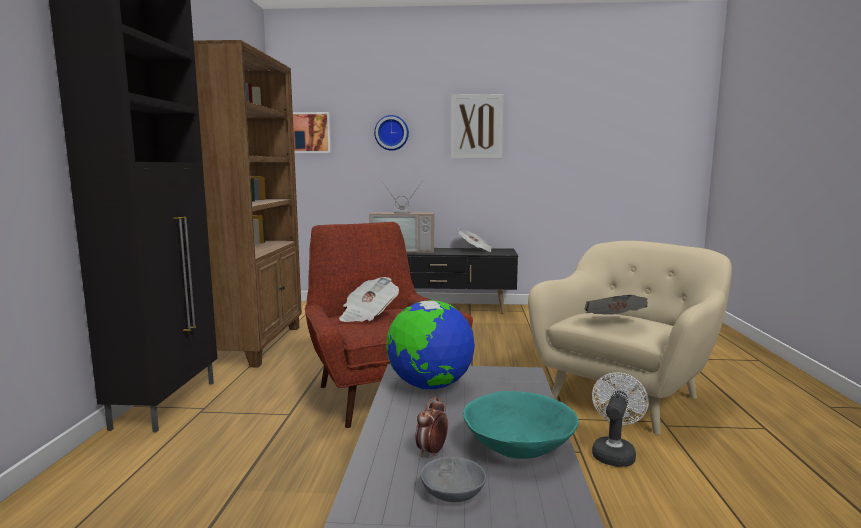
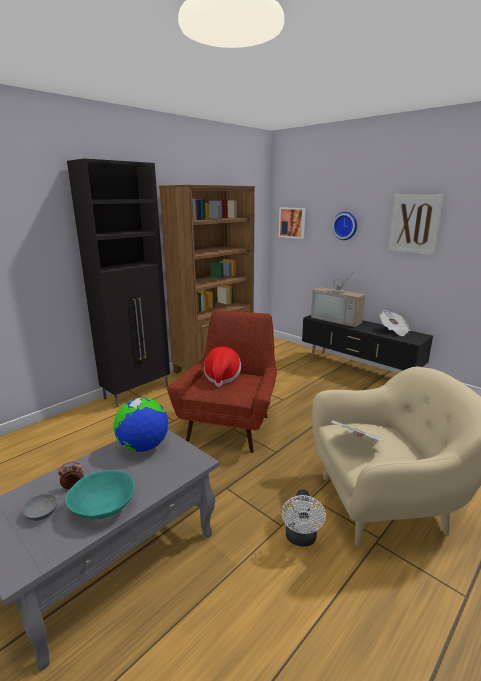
camera: 40 degrees right, 10 degrees up
(367, 316) = (222, 377): newspaper -> hat
(614, 452) = (301, 539): white fan -> white fan turned 120 degrees clockwise

